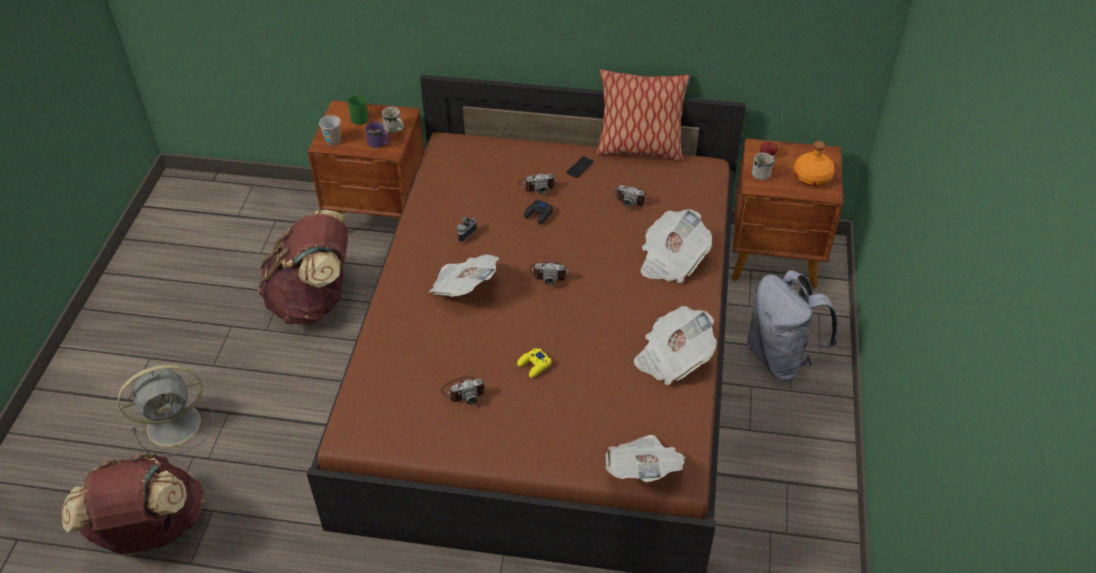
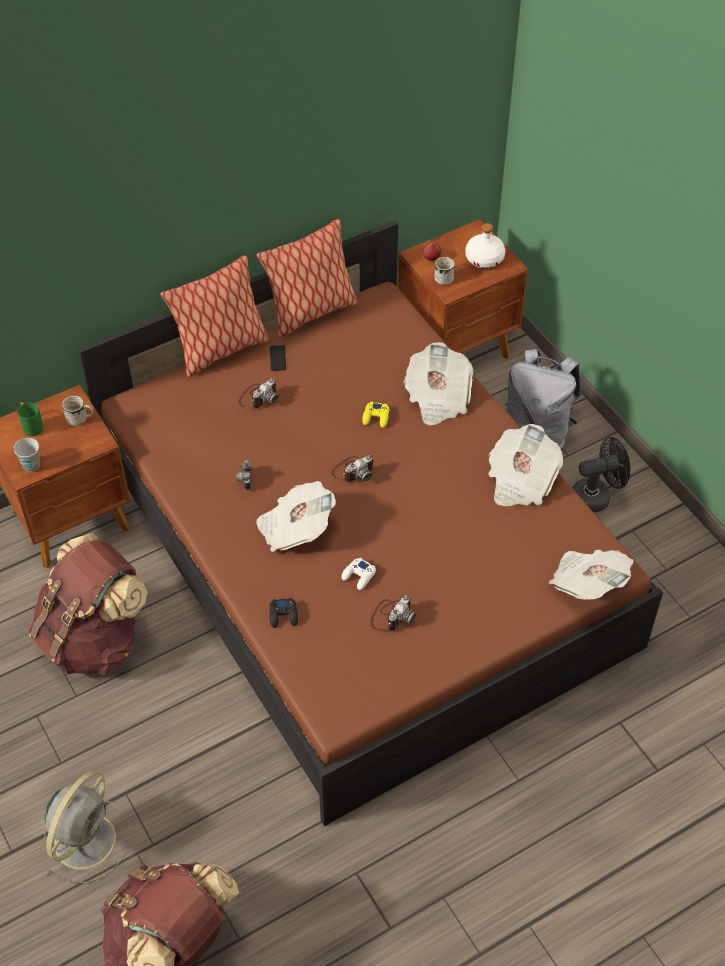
camera: 40 degrees left, 5 degrees up
(379, 144) = (81, 442): purple mug -> none
(472, 348) = (359, 576): none -> white game controller
(534, 365) = (423, 556): yellow game controller -> yellow game controller (376, 417)
(539, 215) = (289, 423): black game controller -> black game controller (283, 615)
(546, 141) = (221, 350): none -> pillow
(631, 197) = (349, 361): camera -> none
(782, 436) = (596, 496): none -> black fan
(812, 177) = (484, 259): orange bottle -> white bottle

